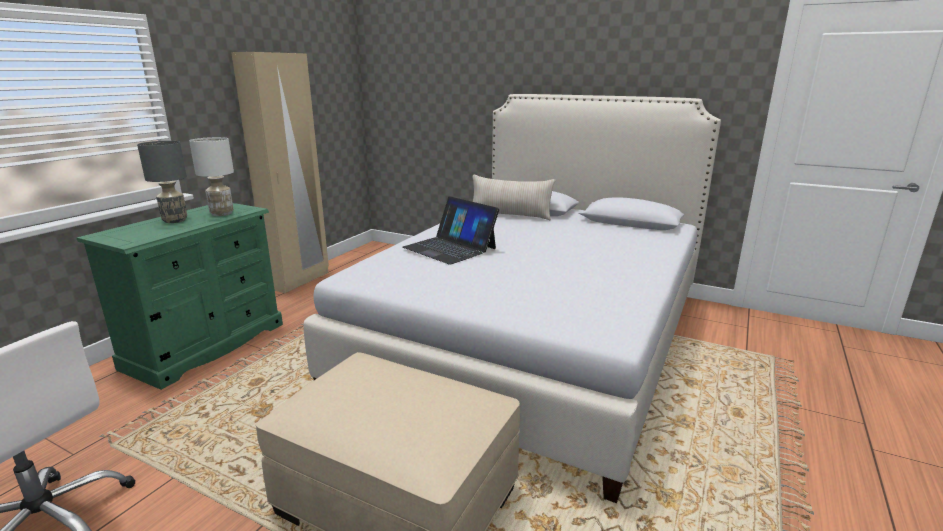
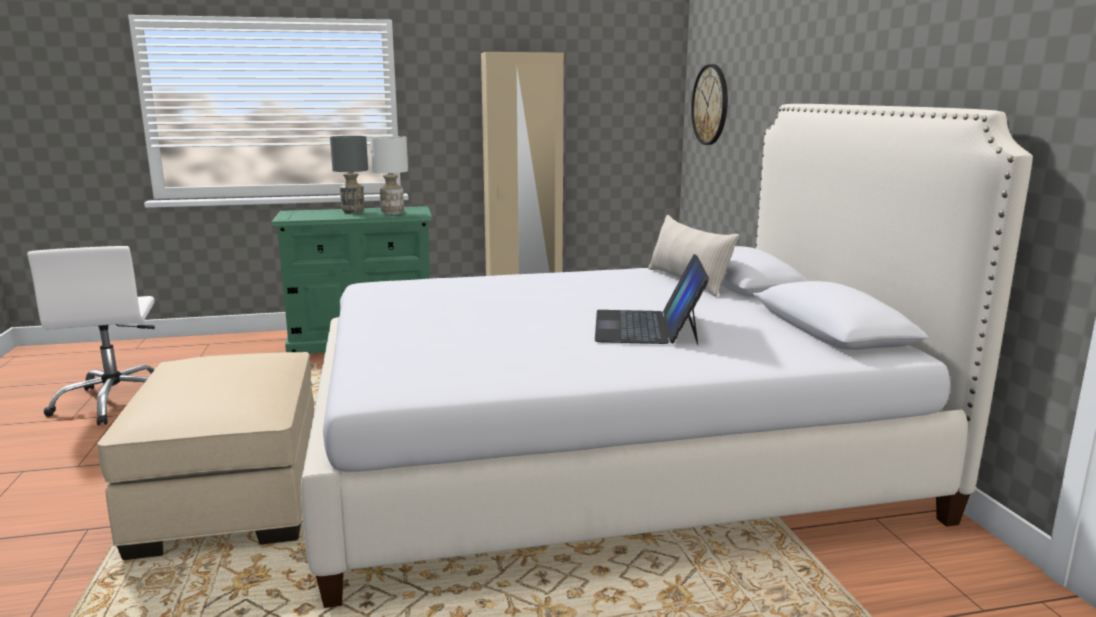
camera: 50 degrees right, 5 degrees down
(403, 93) = (710, 105): none -> wall clock
(450, 248) = (505, 287): laptop -> laptop (647, 327)

